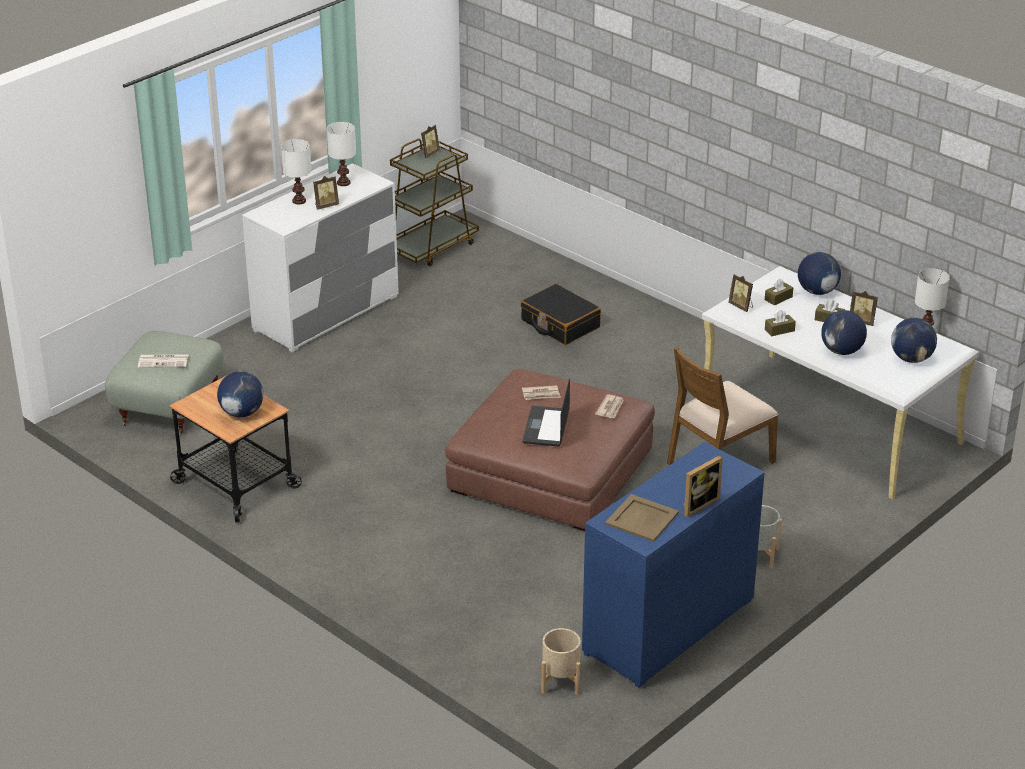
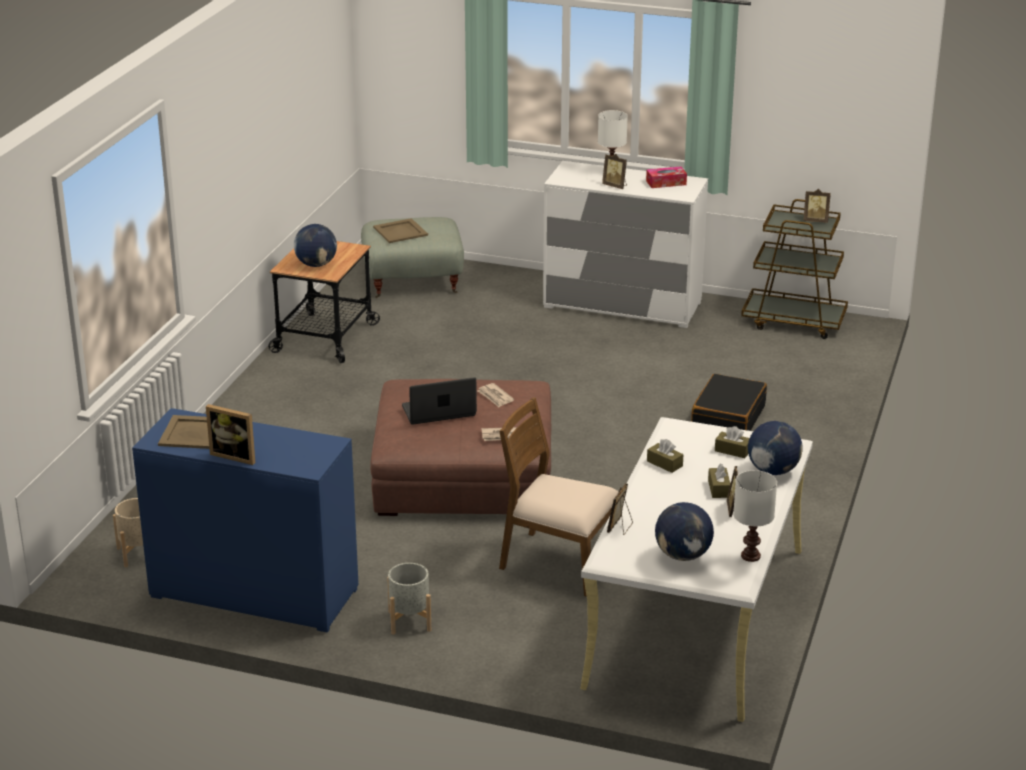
camera: 65 degrees right, 5 degrees down
(164, 361) = (401, 231): newspaper -> beige tray
(343, 183) = (666, 183): white table lamp -> tissue box
(741, 306) = (692, 433): picture frame -> picture frame (620, 527)
(842, 351) = (656, 509): globe -> none

